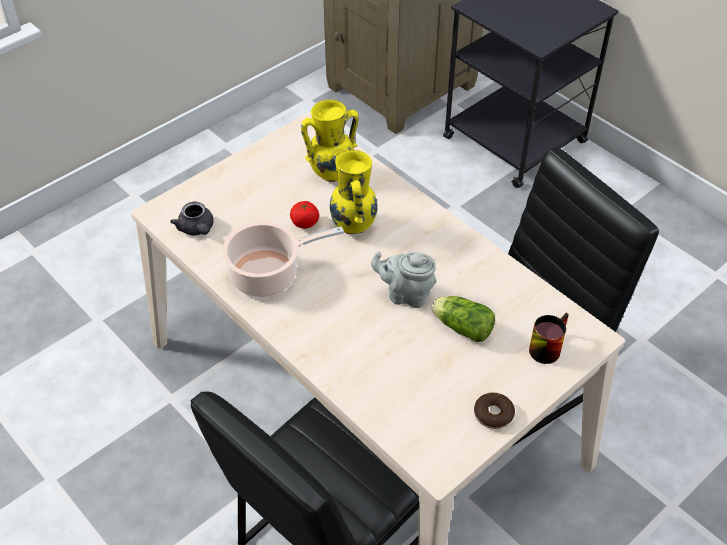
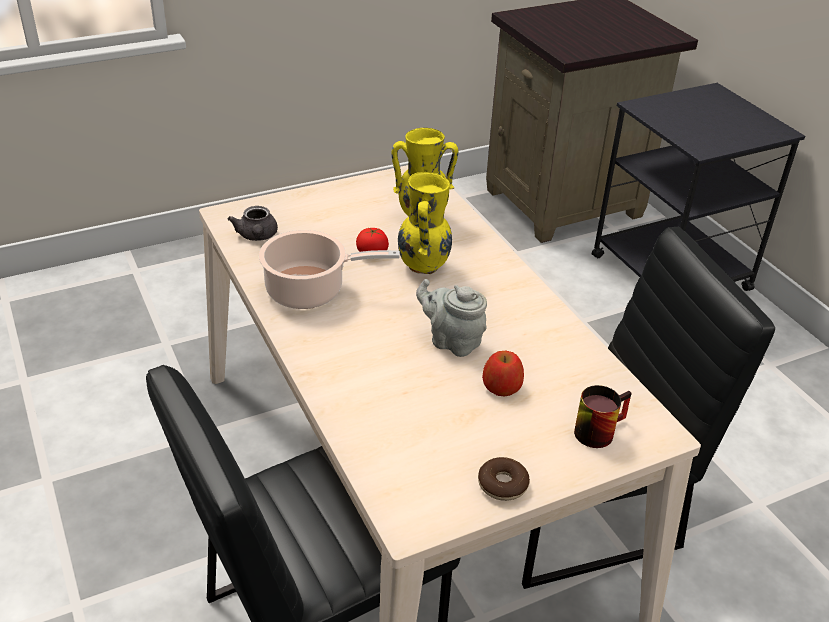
camera: 15 degrees right, 10 degrees down
(461, 326) = (502, 386): lettuce -> apple

